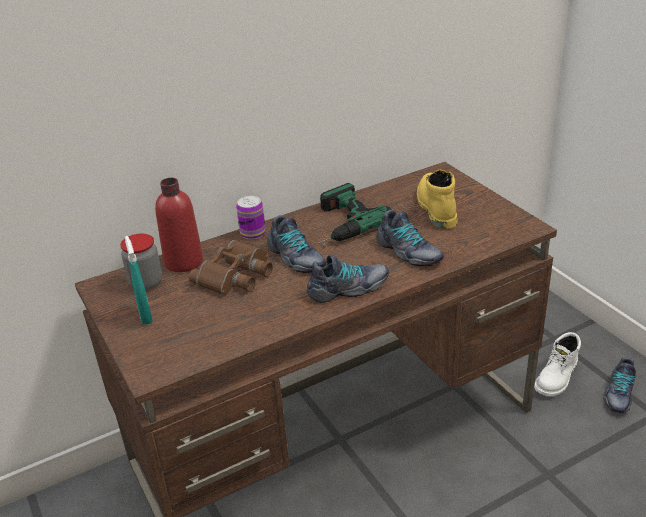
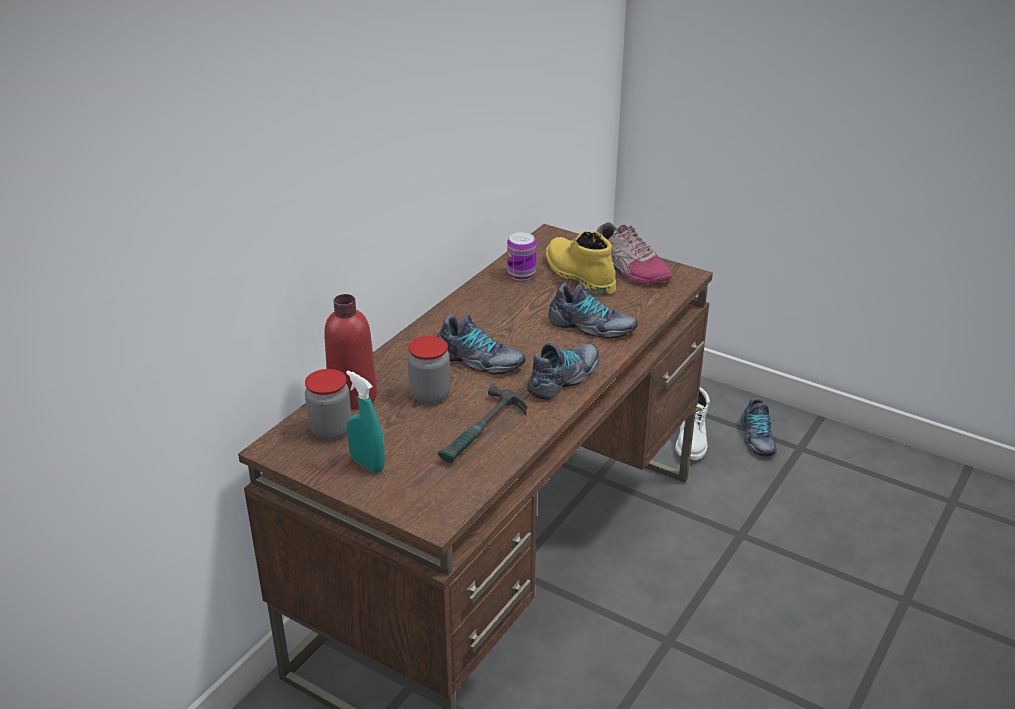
camera: 30 degrees left, 0 degrees up
(236, 275) = (430, 395): brown binoculars -> jar
(247, 314) = (482, 432): none -> hammer
(253, 233) = (404, 346): can -> can (521, 274)
(338, 224) = (491, 314): power drill -> none
(483, 211) = (628, 268): none -> shoe

